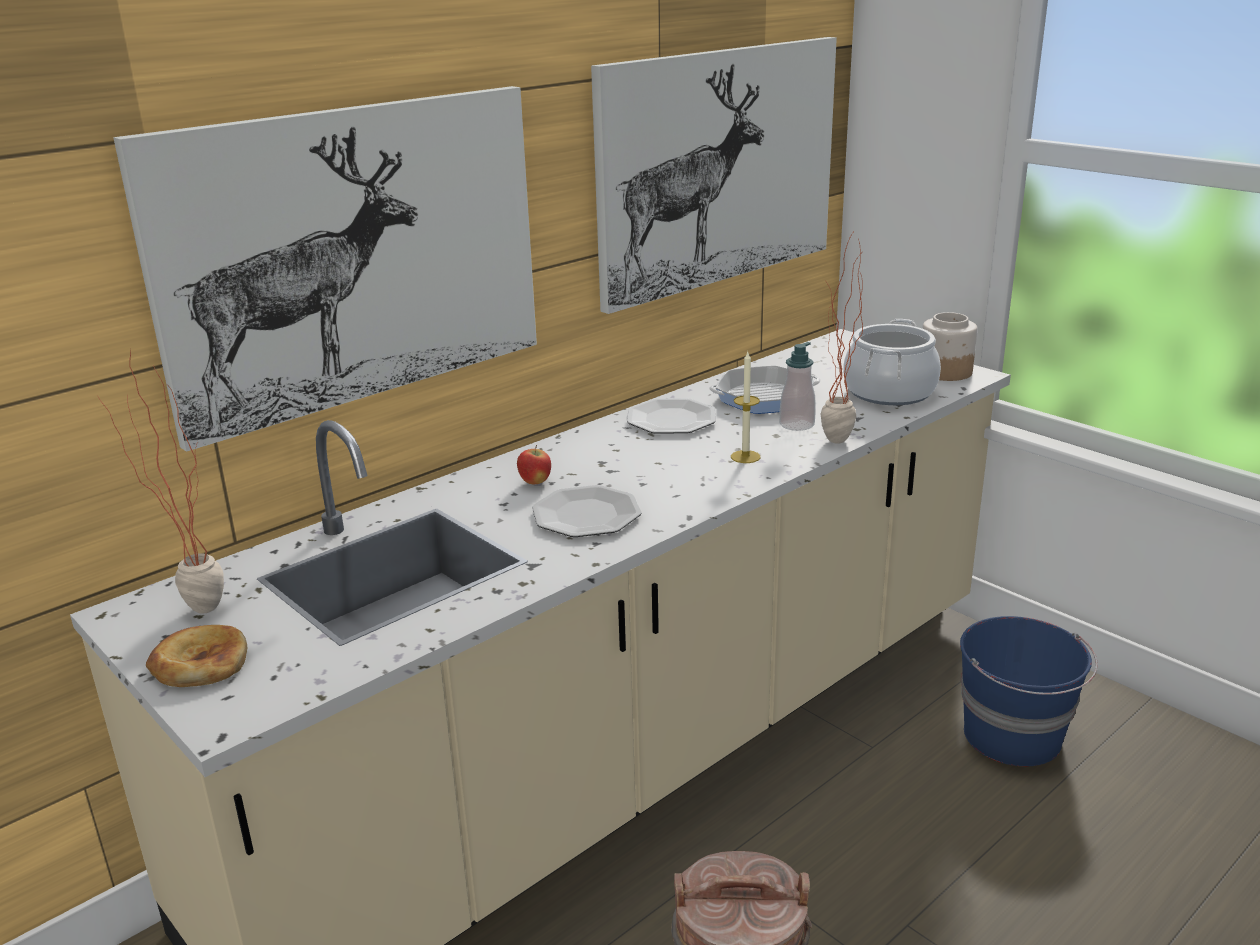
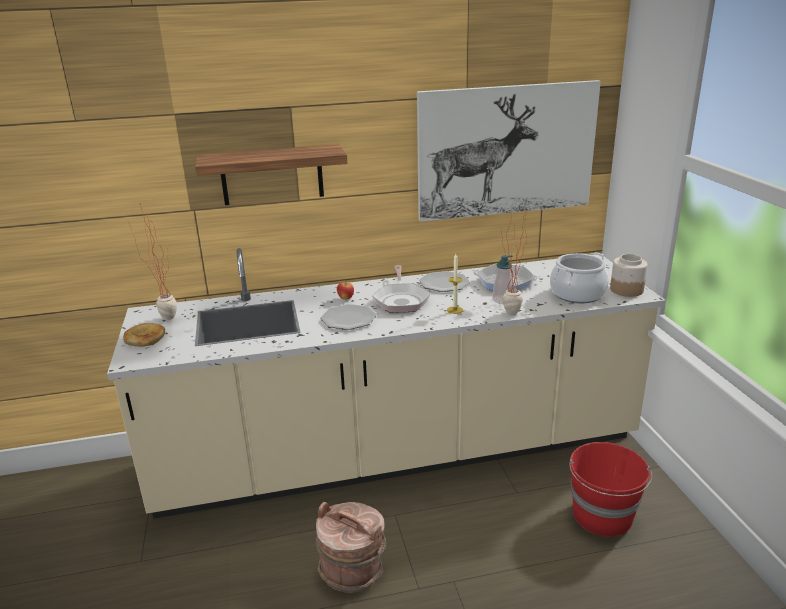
camera: 30 degrees right, 0 degrees up
(355, 256) = (272, 175): picture -> shelf
(636, 462) = (401, 300): none -> frying pan
(1014, 737) = (603, 516): blue bucket -> red bucket

